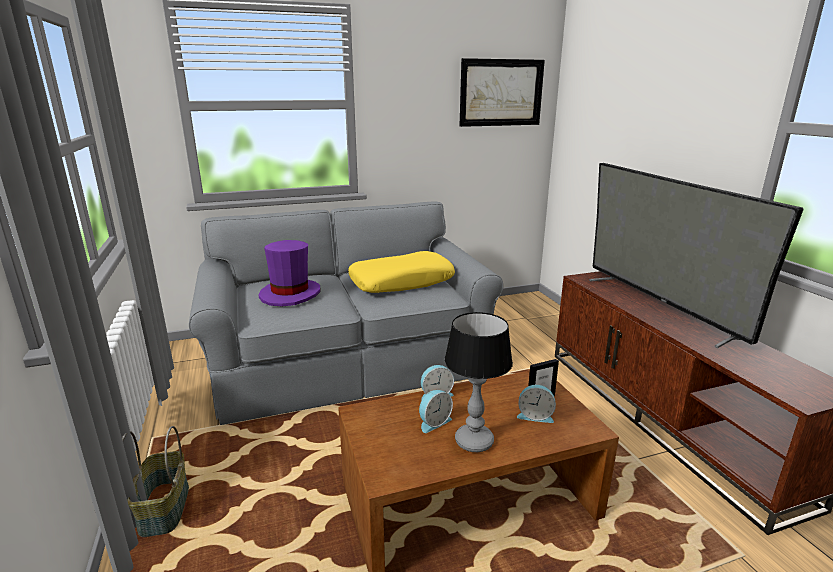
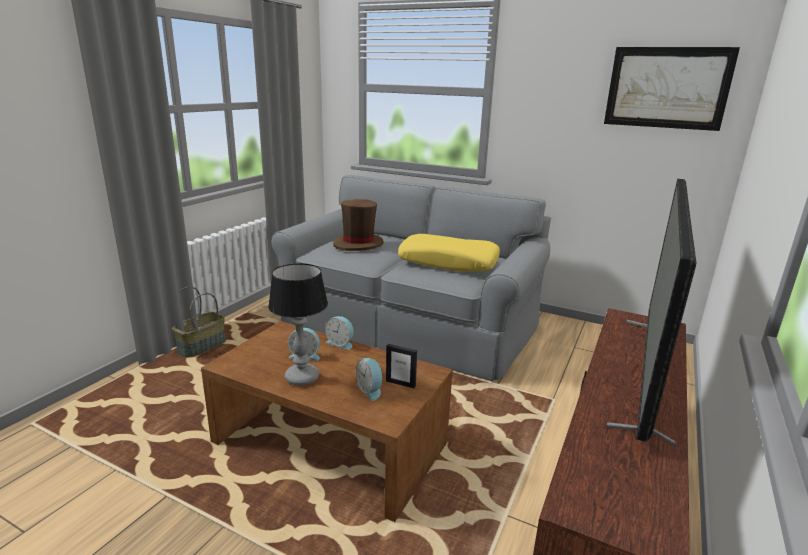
camera: 45 degrees right, 0 degrees up
(290, 294) = (358, 244): purple hat -> brown hat

